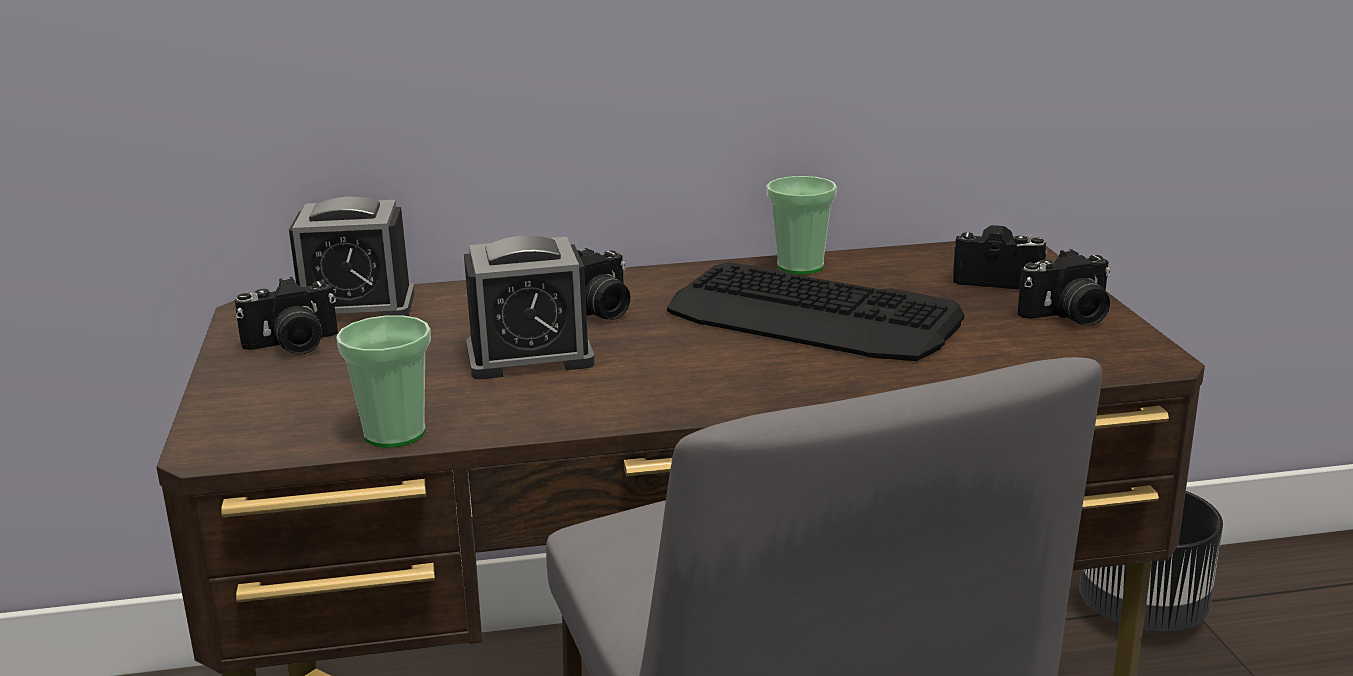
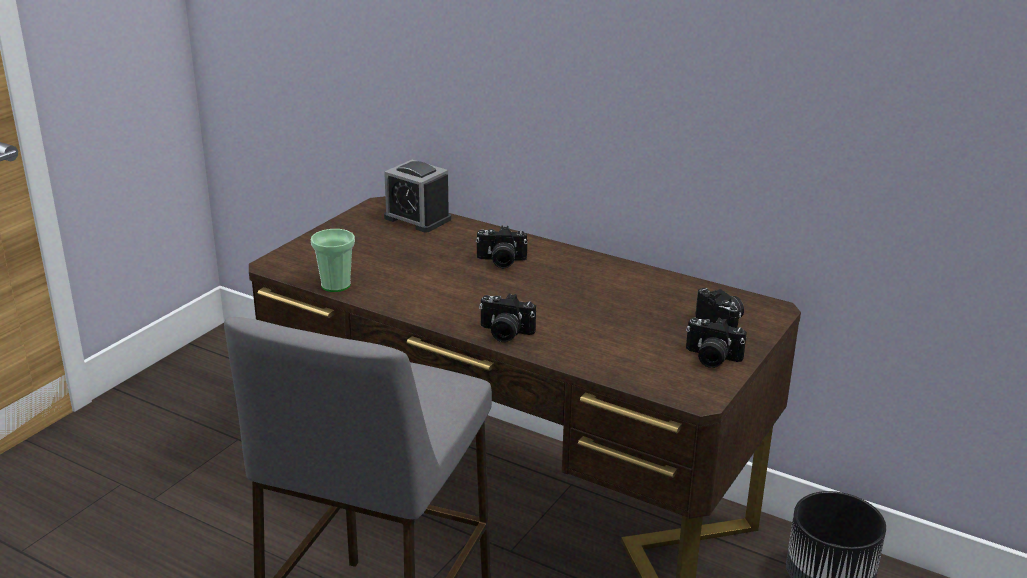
camera: 40 degrees right, 5 degrees up
(293, 345) = (366, 228): camera -> camera (505, 333)
(529, 356) = (439, 272): alarm clock -> none
(800, 266) = (640, 275): cup -> none
(813, 317) = (589, 304): keyboard -> none

